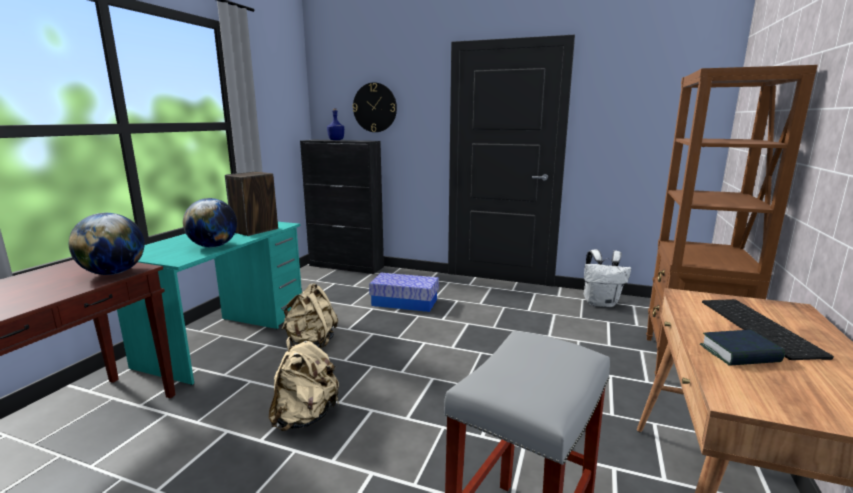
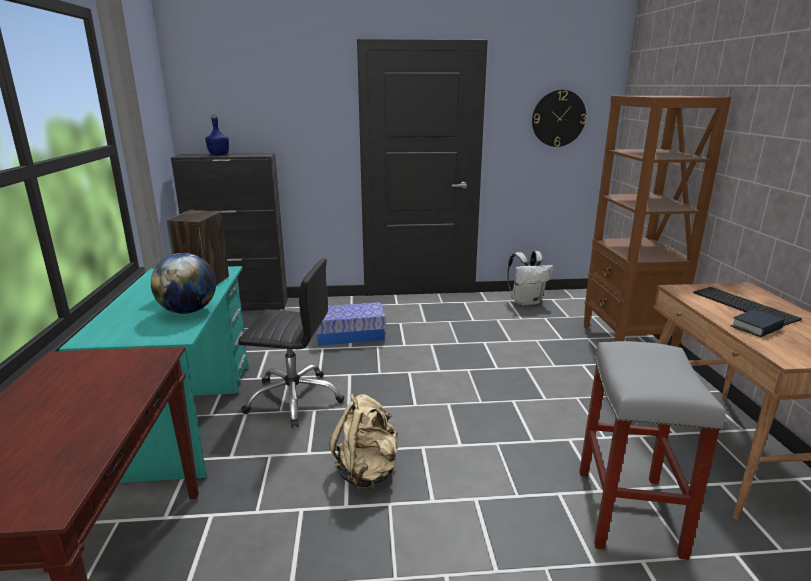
camera: 25 degrees left, 5 degrees up
(113, 273) = (139, 367): globe -> none
(312, 342) = (294, 398): beige backpack -> black office chair
(375, 107) = (264, 113): wall clock -> wall clock (558, 118)

